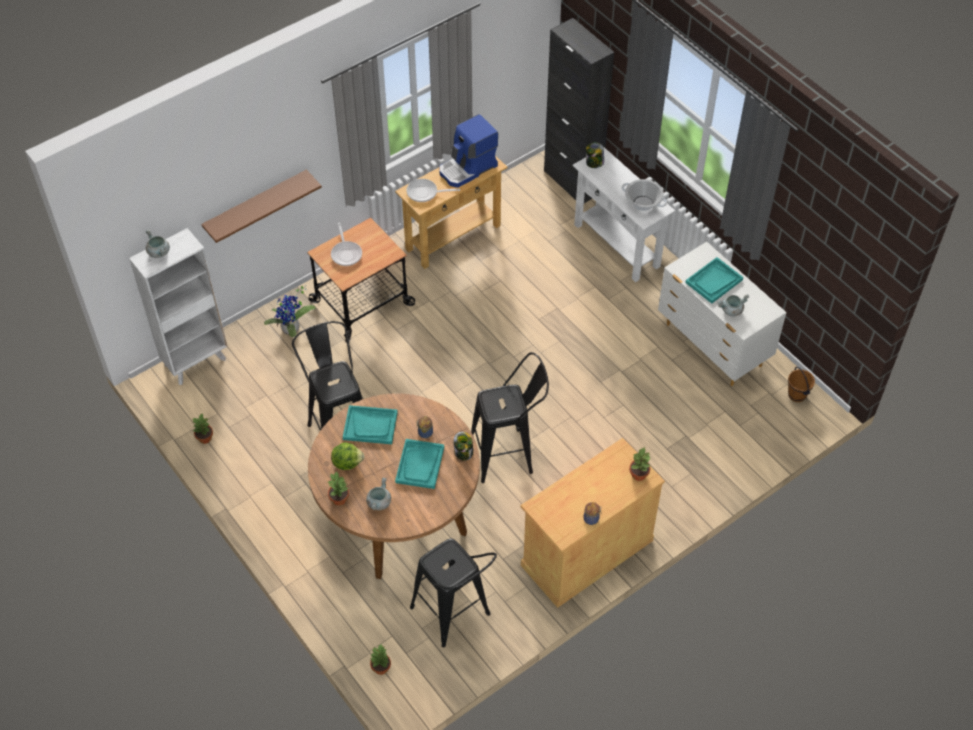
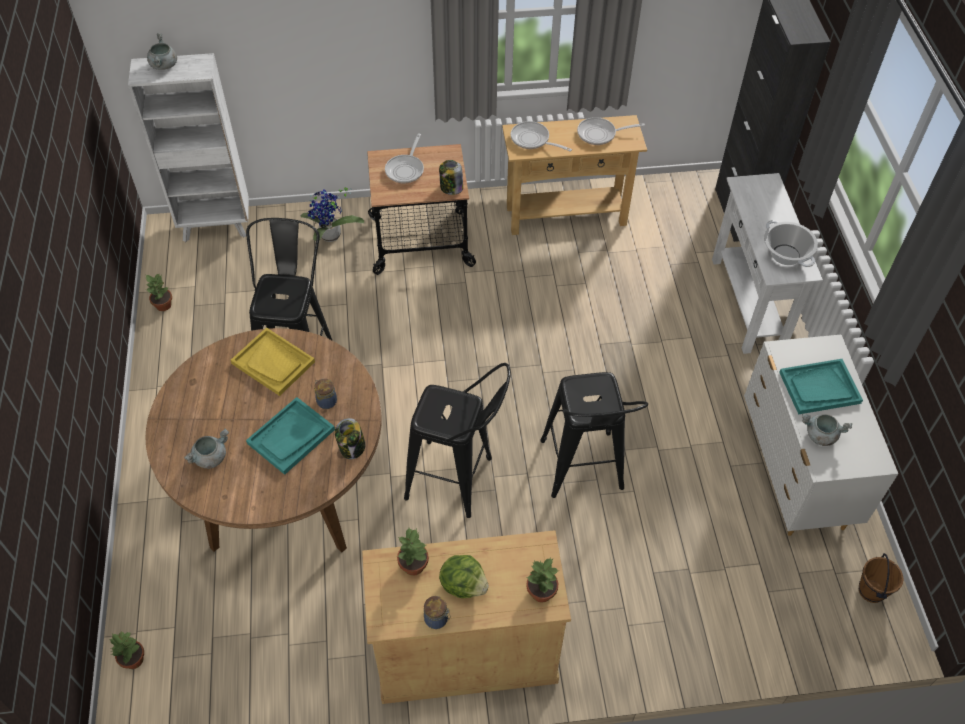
camera: 30 degrees right, 0 degrees up
(256, 206) = (317, 69): brown shelf -> none
(339, 499) = (172, 430): potted plant -> potted plant (414, 565)
(347, 462) = (215, 392): lettuce -> lettuce (463, 584)
(370, 426) = (273, 363): turquoise tray -> yellow tray
(455, 617) = (257, 645): black stool -> black stool (583, 473)
(468, 169) = (600, 134): coffee machine -> frying pan
(594, 163) = (754, 186): jar -> jar (451, 188)

